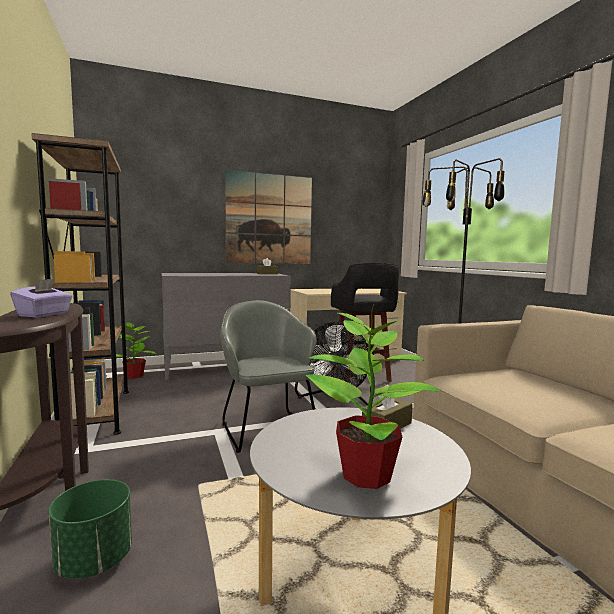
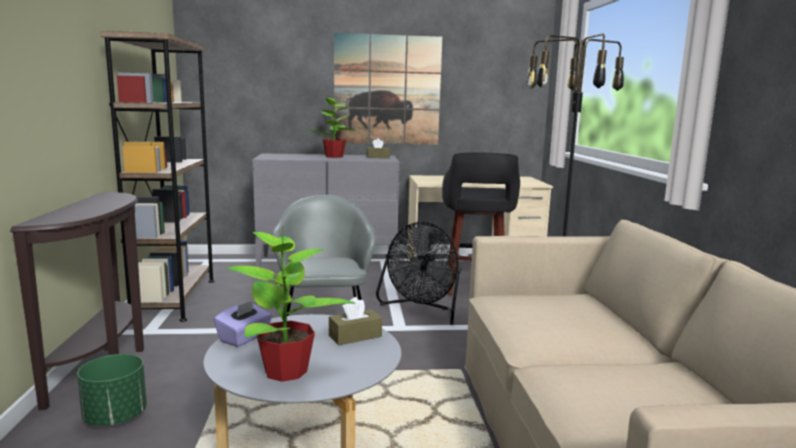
camera: 15 degrees right, 5 degrees up
(44, 314) = (93, 208): purple tissue box -> purple tissue box (244, 338)
(134, 376) = (228, 265): potted plant -> potted plant (334, 156)

